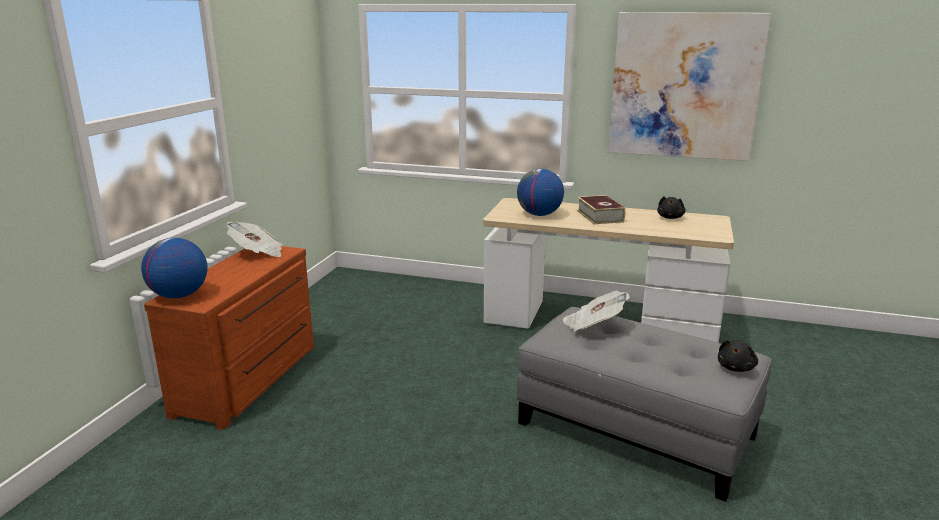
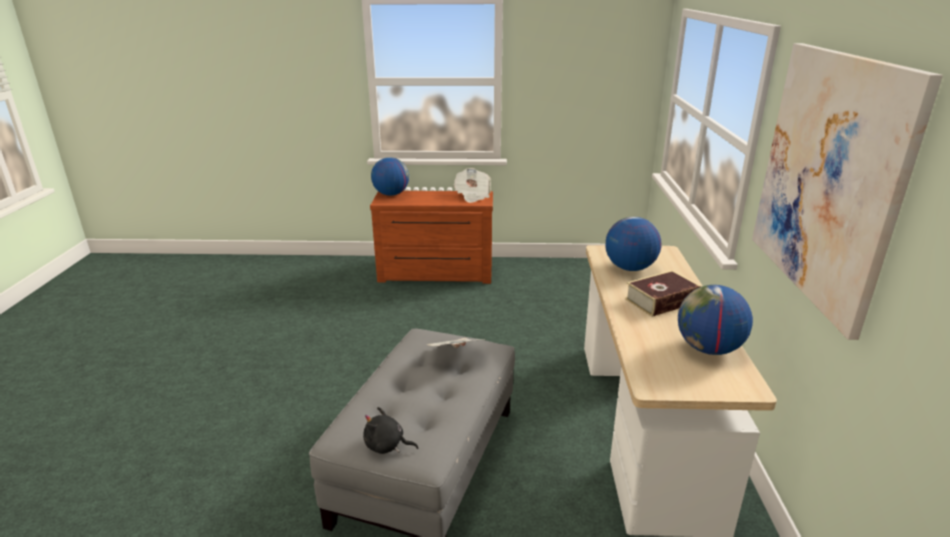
camera: 75 degrees right, 5 degrees up
(670, 217) = (708, 349): black plush toy -> globe

